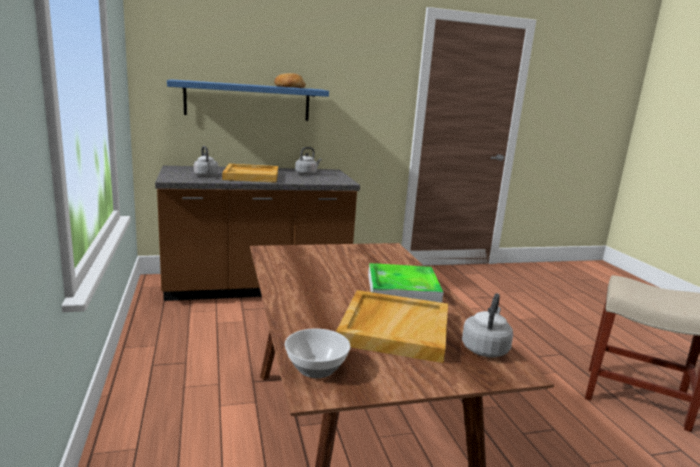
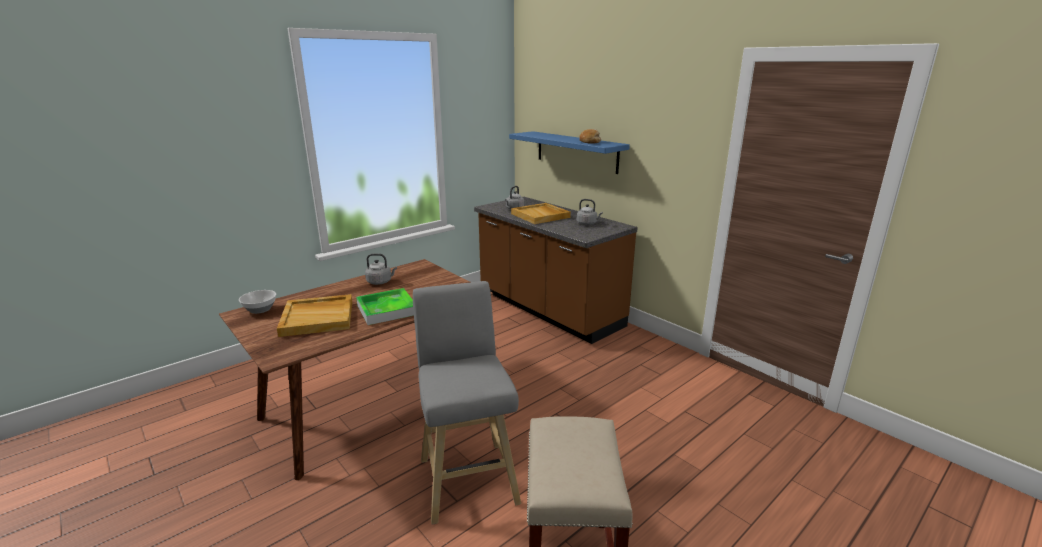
camera: 65 degrees right, 5 degrees up
(485, 348) = (303, 346): grey kettle -> grey kettle (380, 282)
(520, 413) = (468, 476): none -> grey stool

